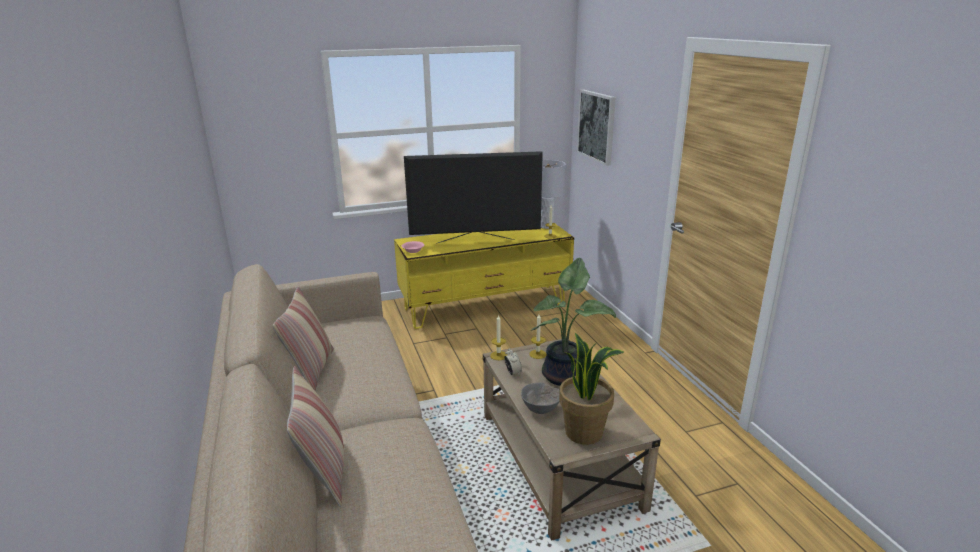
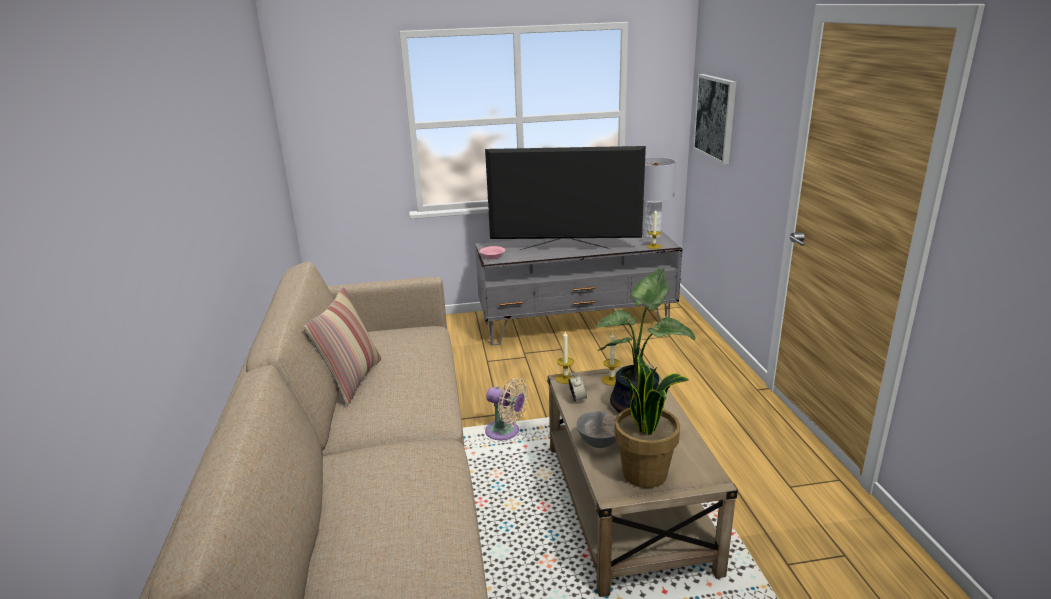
camera: 10 degrees right, 0 degrees up
(324, 472) = (337, 489): pillow -> none
(442, 405) = (505, 432): none -> beige fan
(485, 306) = (576, 324): yellow tv stand -> grey tv stand

